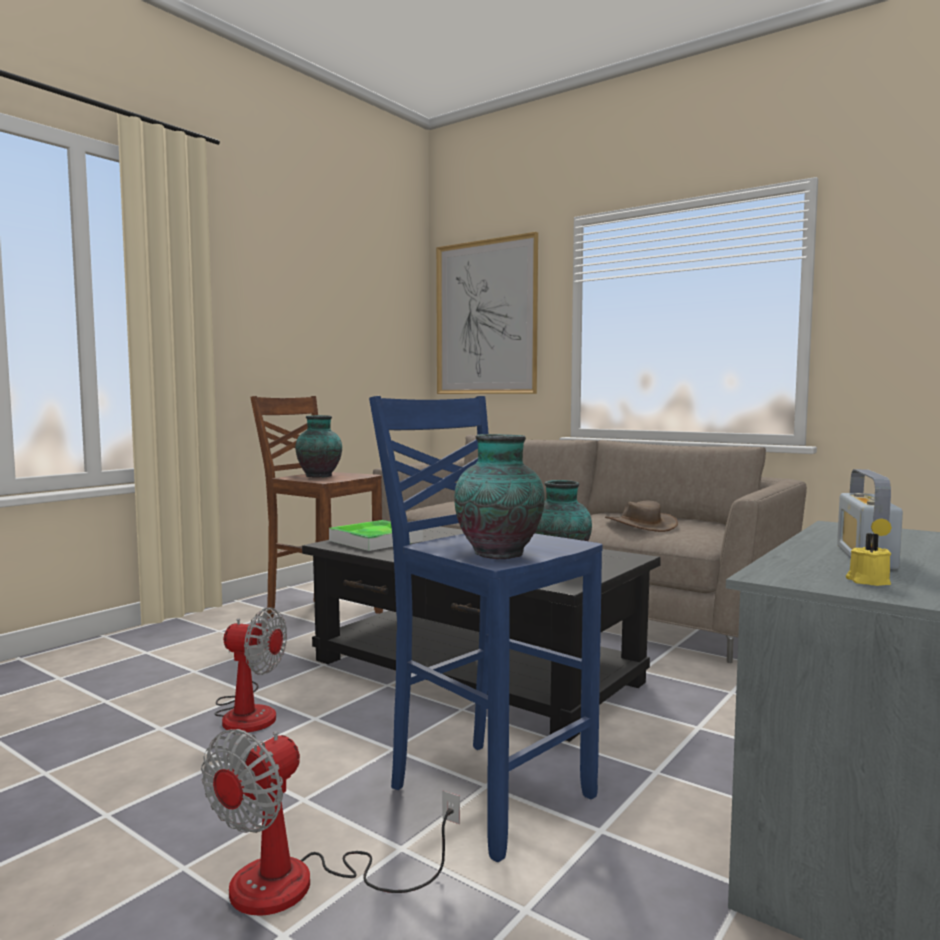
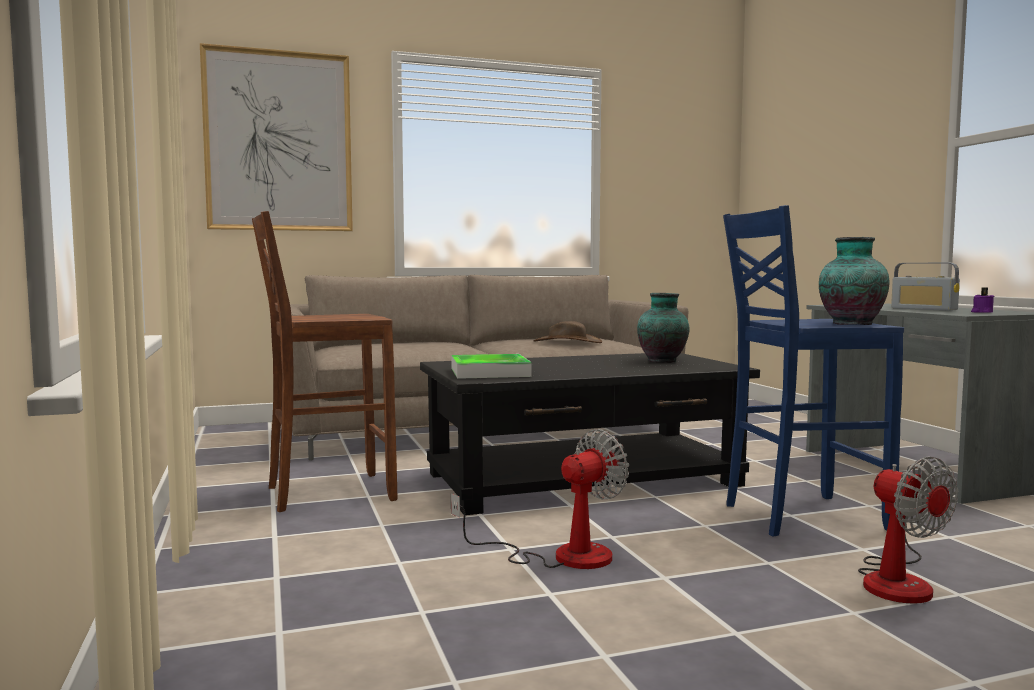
camera: 55 degrees left, 0 degrees up
(320, 476) = (327, 317): vase -> none
(867, 581) = (981, 312): yellow candle -> purple candle

